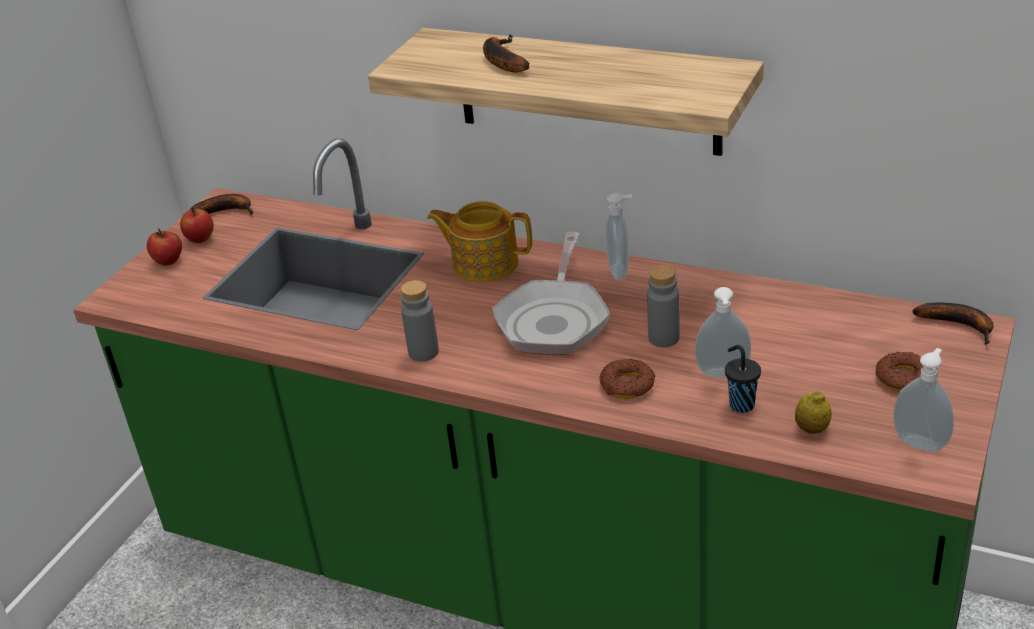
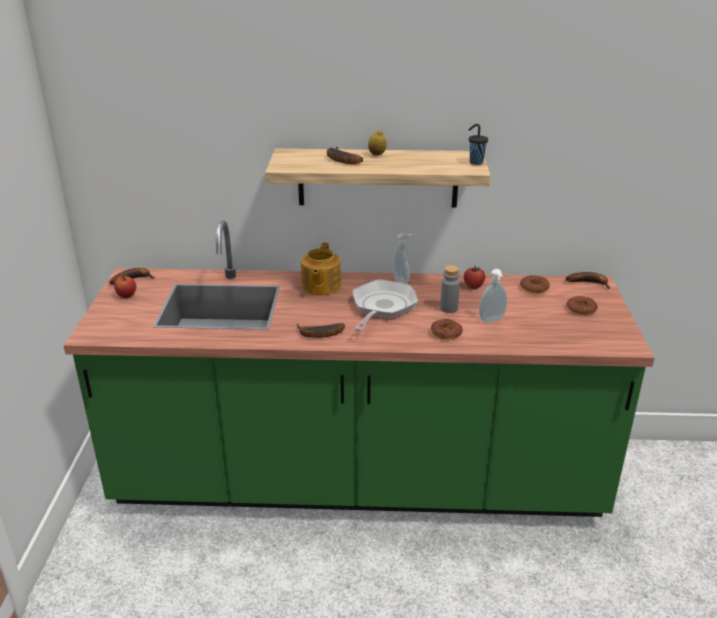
camera: 25 degrees left, 5 degrees down
(168, 261) = (113, 310): apple -> apple (473, 287)
(423, 352) = (318, 334): grey bottle -> banana
(484, 263) = (320, 286): teapot -> teapot turned 75 degrees counterclockwise
(554, 319) = (382, 308): frying pan -> frying pan turned 150 degrees counterclockwise
(740, 404) = (511, 333): black cup -> black cup (475, 162)
(812, 429) = (555, 338): lemon -> lemon (377, 154)
(845, 320) = (534, 288): none -> donut
(921, 442) = (610, 335): soap dispenser -> none

